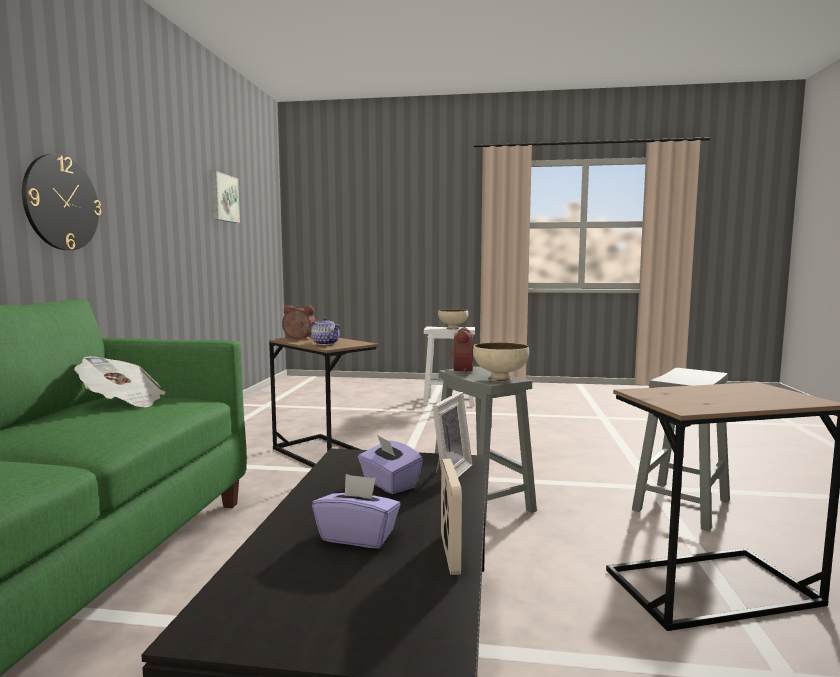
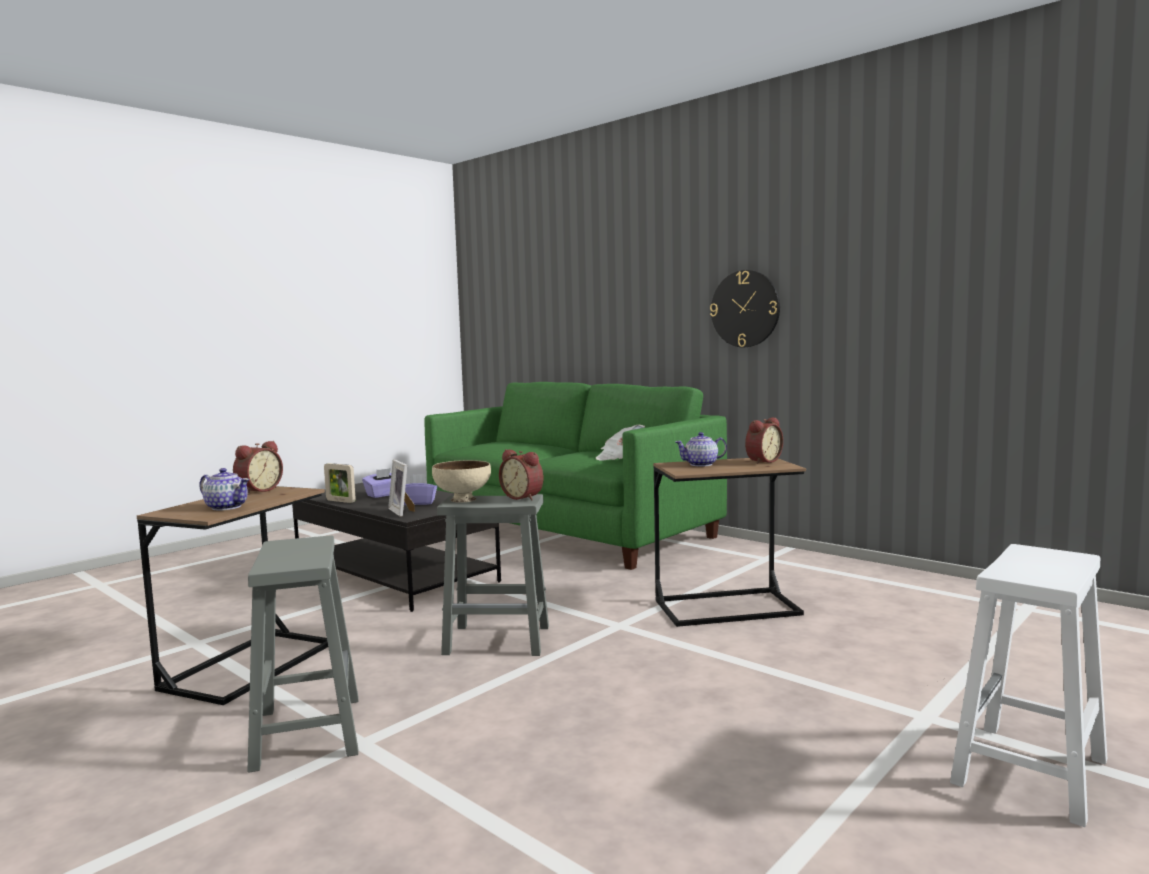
camera: 125 degrees right, 0 degrees up
(223, 198) = (1064, 243): picture -> none
(453, 328) = (1020, 565): beige bowl -> none
(690, 404) = (258, 490): none -> alarm clock
(737, 390) = (226, 507): none -> teapot

